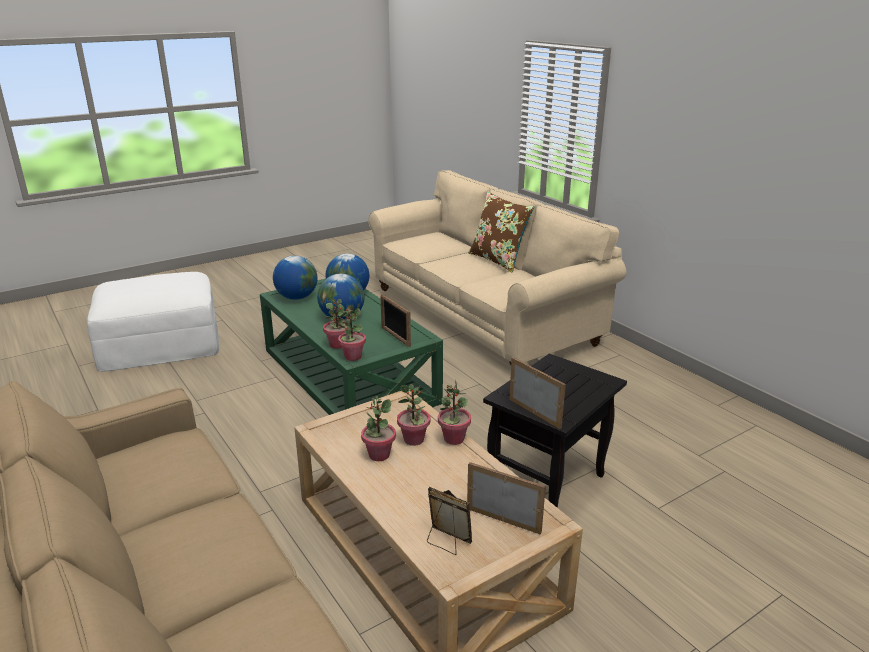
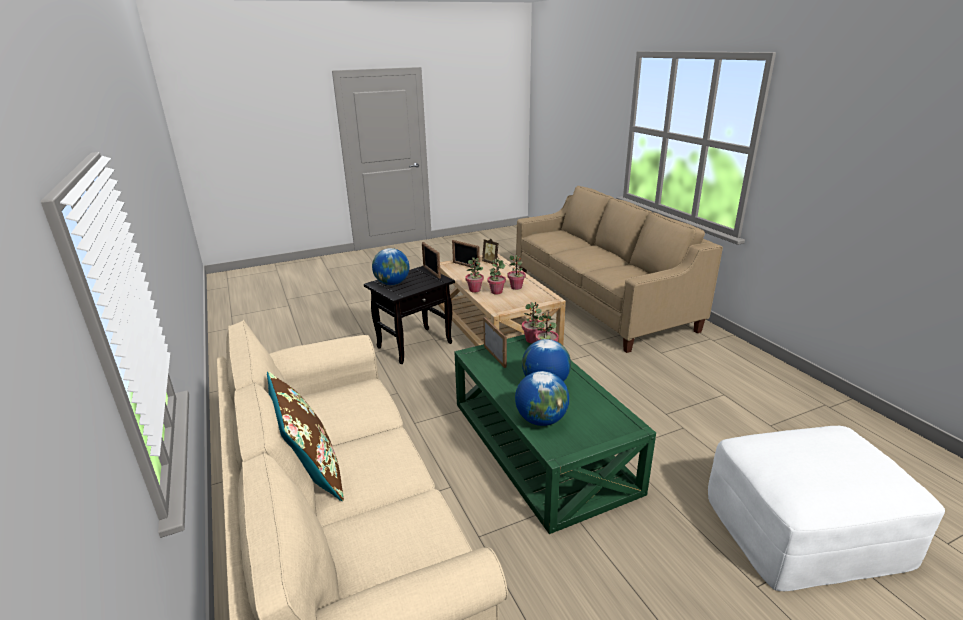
camera: 170 degrees left, 0 degrees up
(297, 297) = (604, 421): globe -> globe (392, 283)

